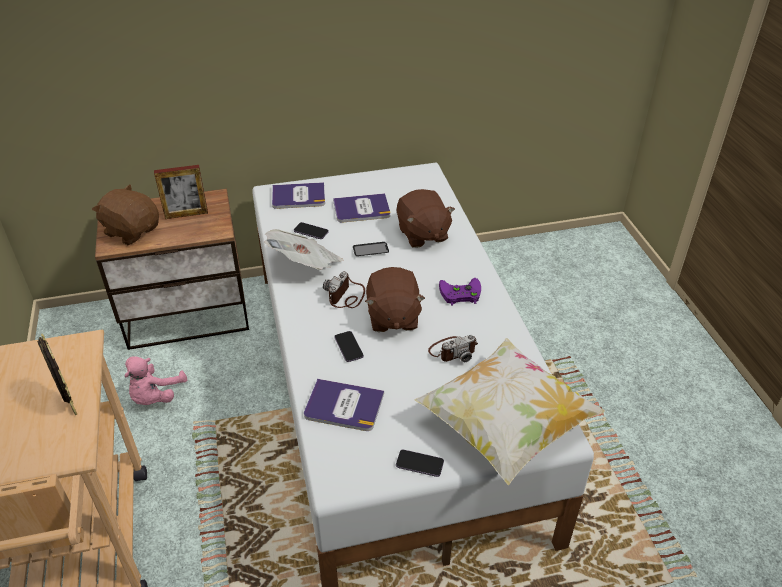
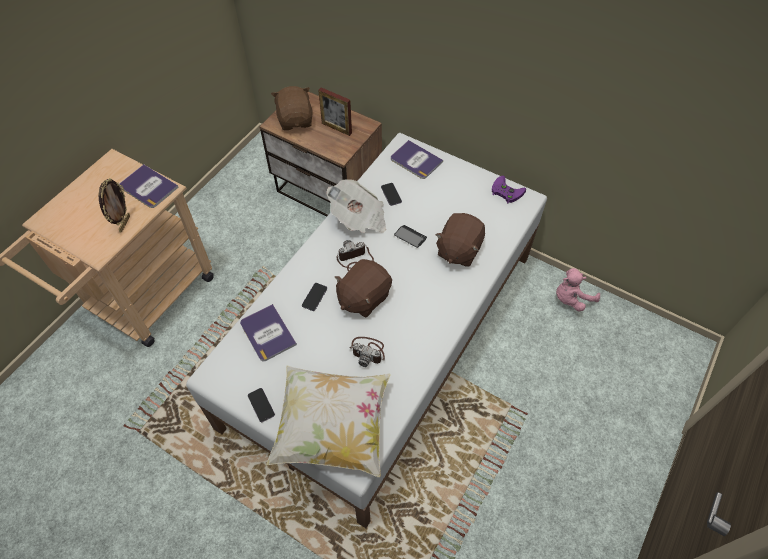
camera: 45 degrees right, 15 degrees up
(155, 396) = (261, 234): pink plush toy -> pink plush toy (571, 298)
(361, 209) = (443, 199): book -> book (148, 187)
(459, 294) = (423, 315): purple game controller -> purple game controller (505, 191)

